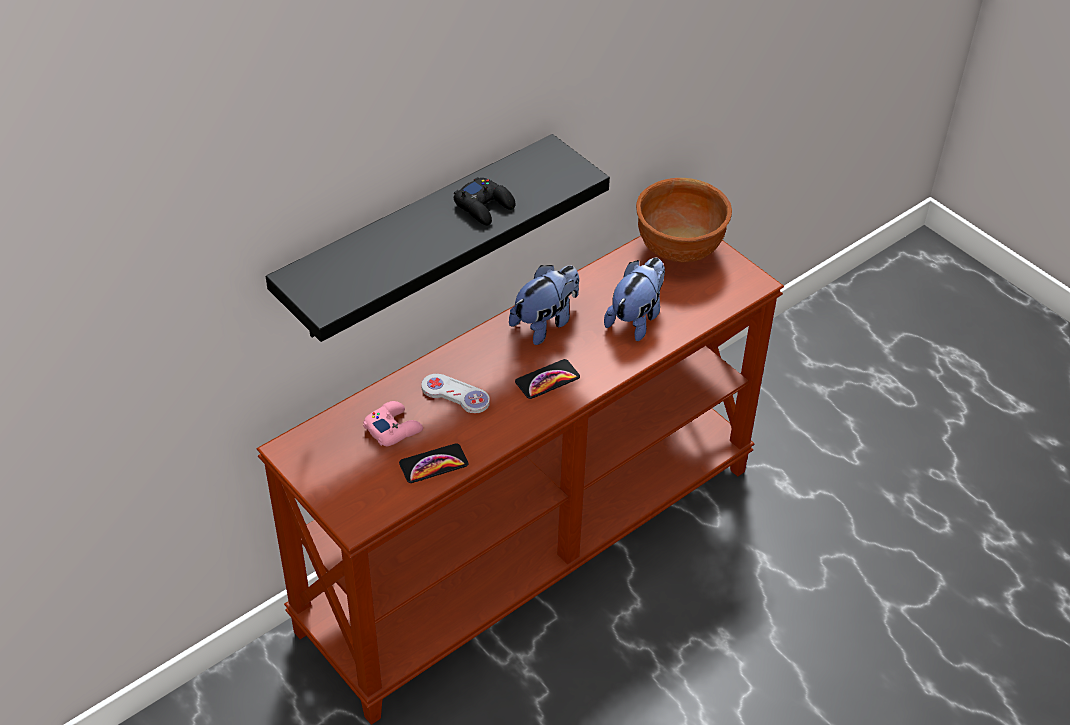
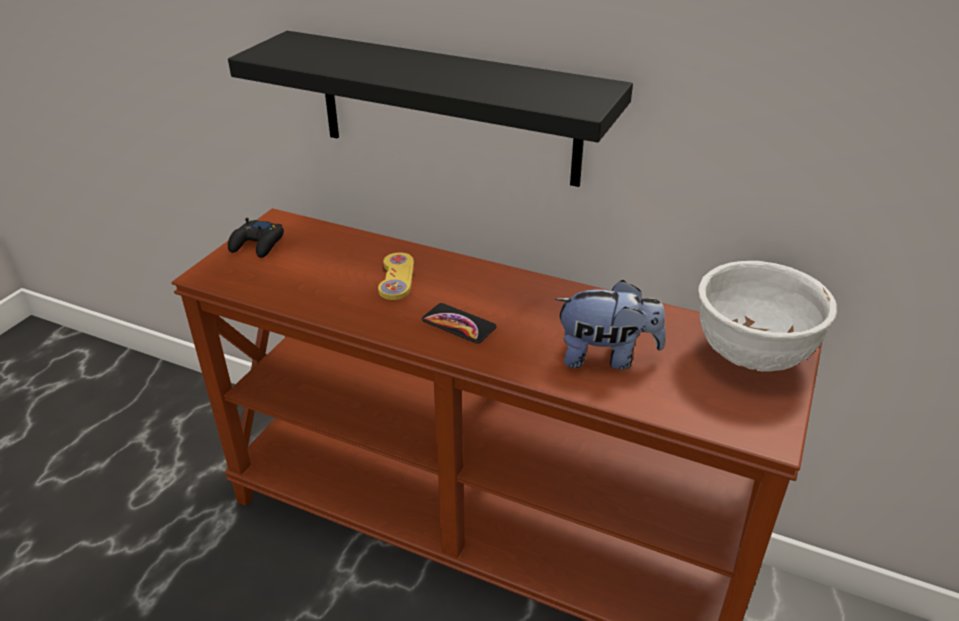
camera: 65 degrees right, 10 degrees down
(393, 428) = (331, 259): pink game controller -> none
(433, 464) = (298, 292): phone -> none
(455, 395) = (396, 278): white game controller -> yellow game controller
(484, 206) = (469, 78): black game controller -> black game controller (258, 244)
(545, 323) = (540, 299): plush toy -> none
(678, 250) = (750, 355): brown bowl -> white bowl

